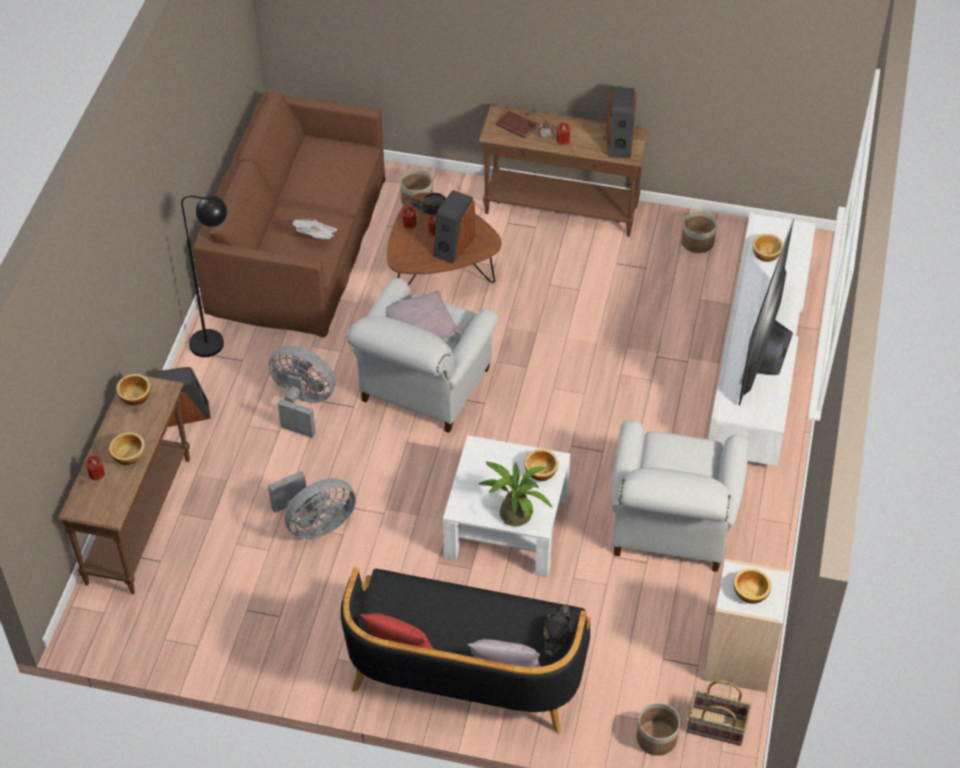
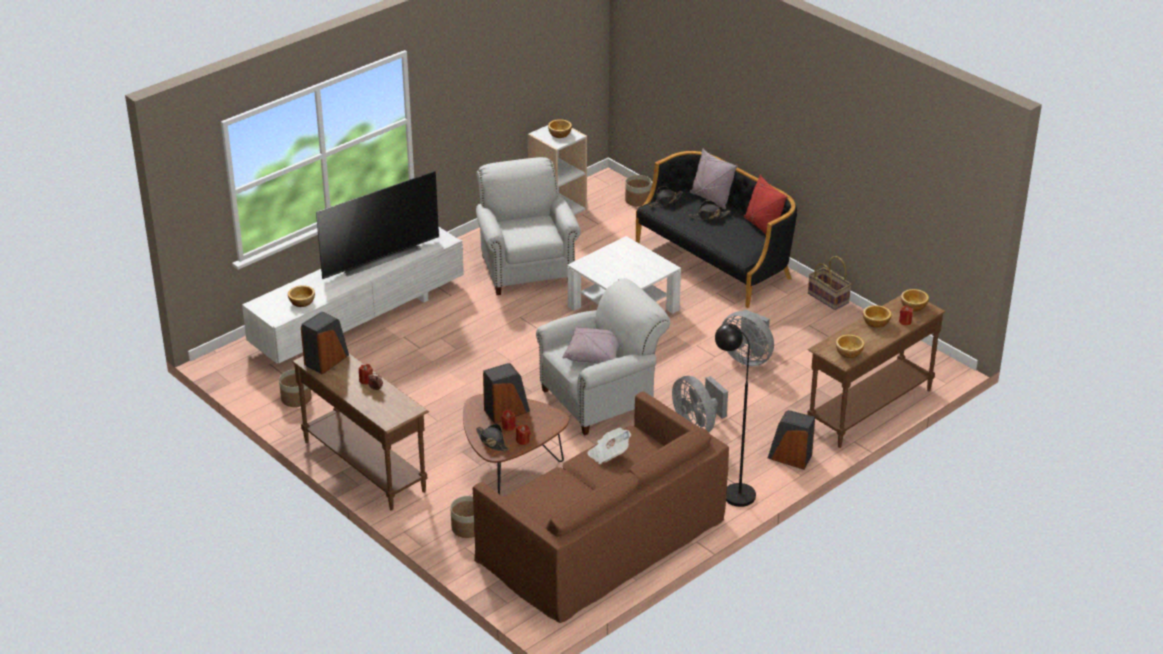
camera: 145 degrees left, 15 degrees down
(315, 524) = (747, 358): grey fan -> grey fan turned 150 degrees counterclockwise
(482, 634) = (709, 216): none -> black hat
(513, 512) = (634, 253): potted plant -> none
(516, 125) = (386, 406): brown book -> none
(540, 471) = (595, 264): bowl -> bowl (913, 306)
(670, 529) = (525, 267): white armchair -> white armchair turned 60 degrees counterclockwise
(716, 727) = (602, 192): basket -> basket (828, 298)

